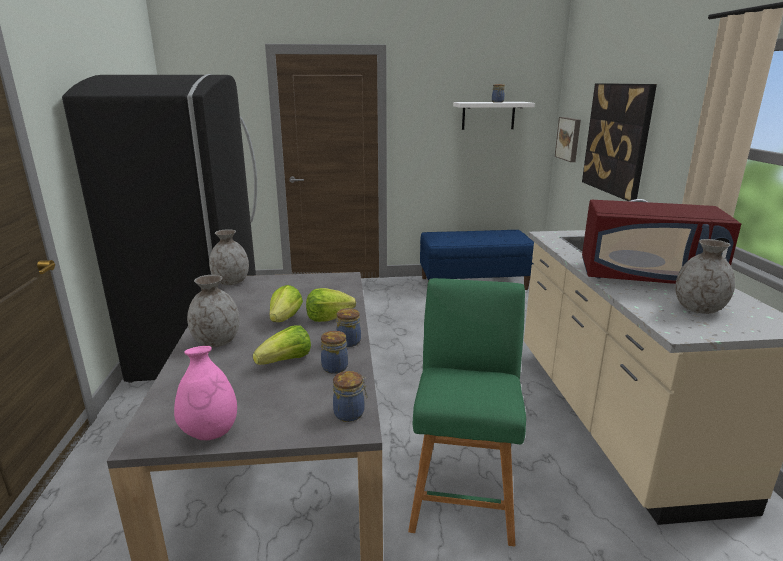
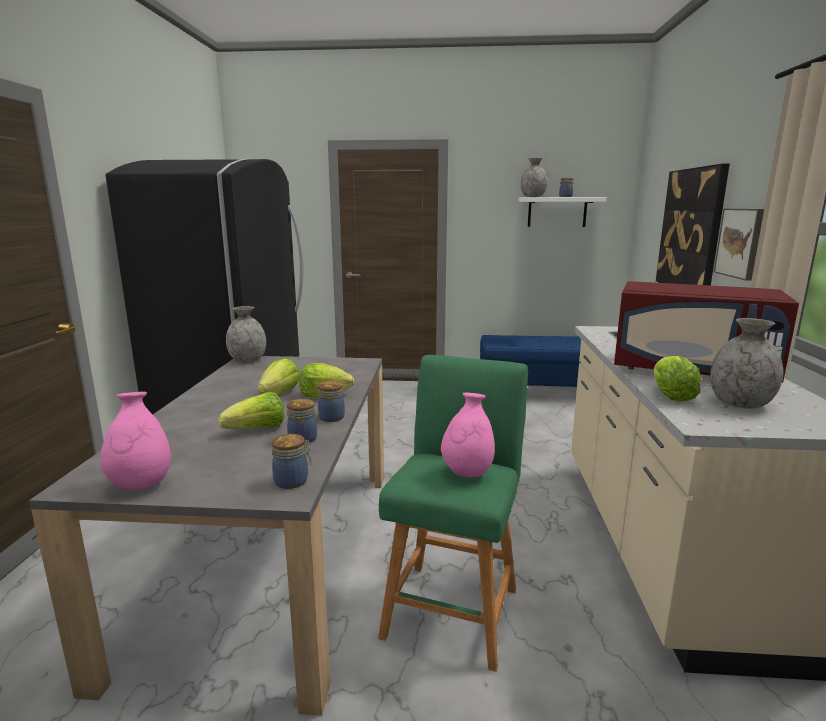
camera: 10 degrees right, 5 degrees down
(216, 341) = (200, 408): grey vase -> grey vase (533, 197)
(484, 385) = (467, 473): none -> pink vase
(569, 139) = (646, 236): picture -> picture (742, 243)
(643, 304) = (670, 395): none -> lettuce

